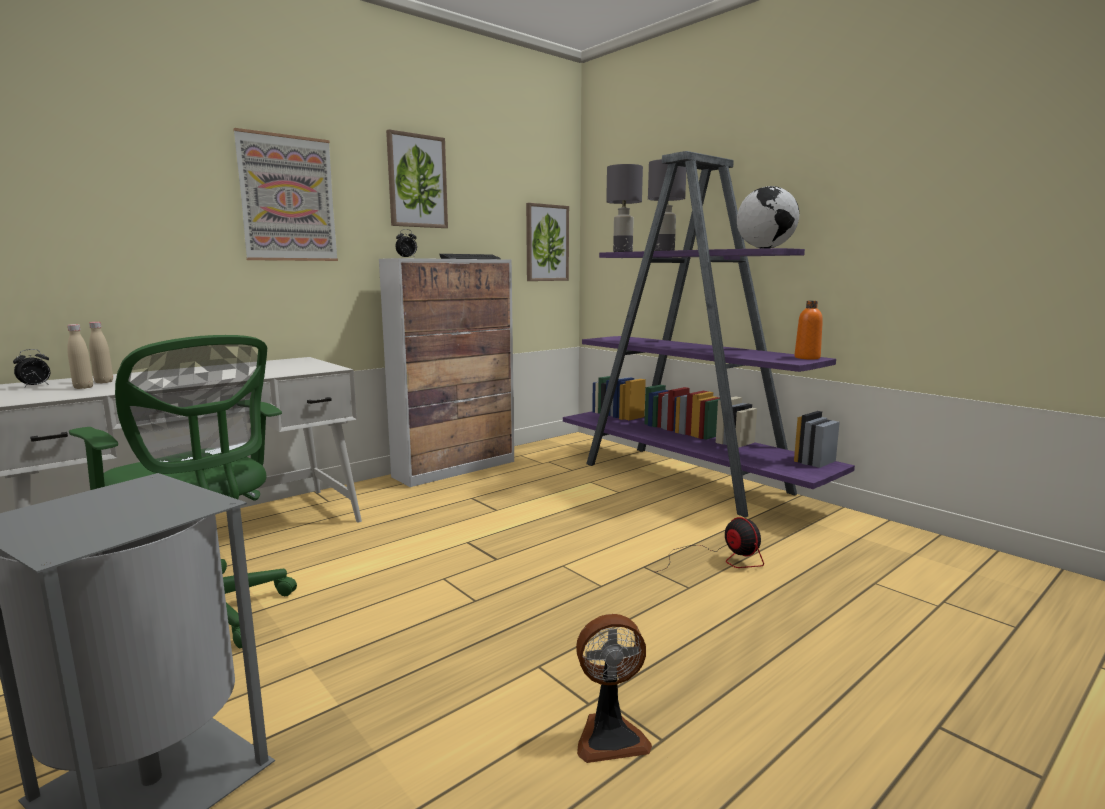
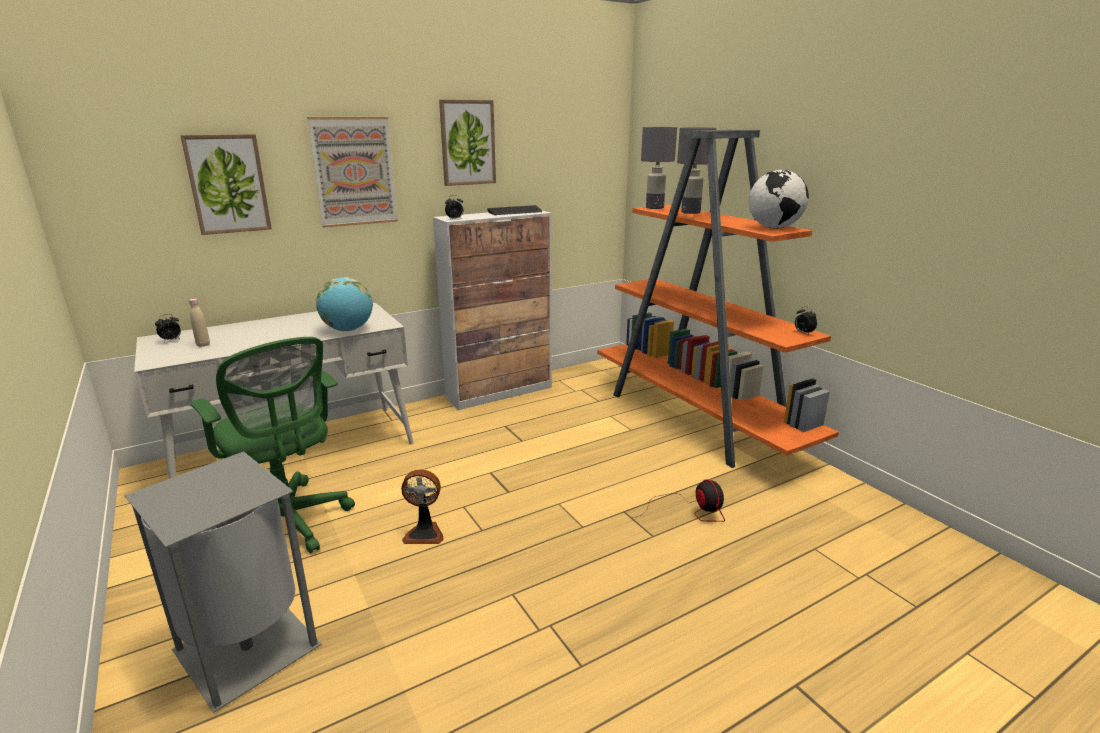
camera: 10 degrees right, 10 degrees up
(104, 382) = (218, 337): beige bottle -> none
(282, 373) = (348, 330): none -> globe
(546, 243) = (592, 186): picture -> picture (228, 184)
(610, 736) = (545, 657): fan -> fan (424, 533)
(687, 479) = (697, 419): purple bookcase -> orange bookcase
(807, 358) = (803, 333): orange bottle -> alarm clock

